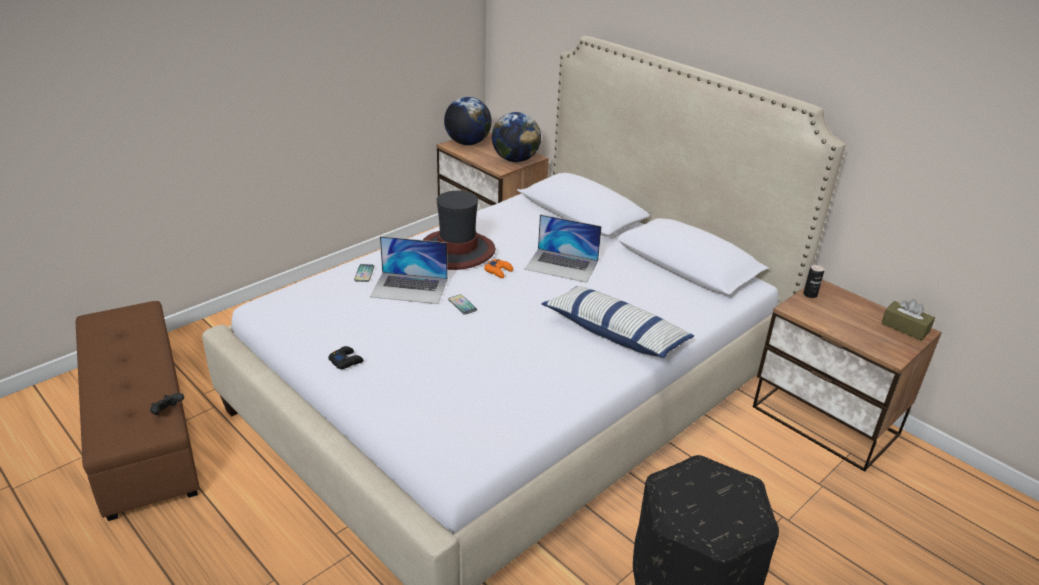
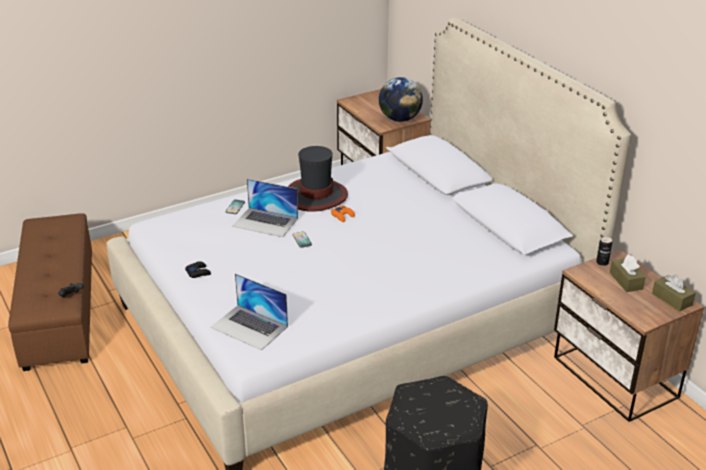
camera: 15 degrees right, 0 degrees up
(467, 143) = (364, 100): globe -> none
(562, 265) = (398, 216): laptop -> laptop (249, 327)
(615, 333) = (416, 275): pillow -> none
(846, 312) = (626, 281): none -> brown tissue box

